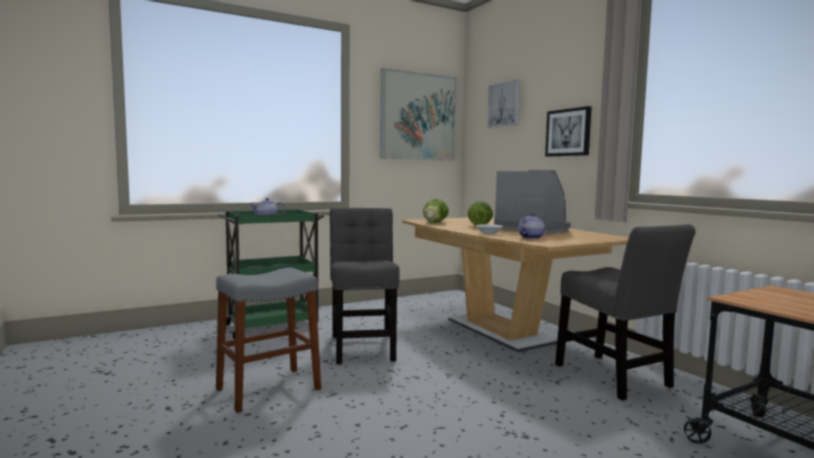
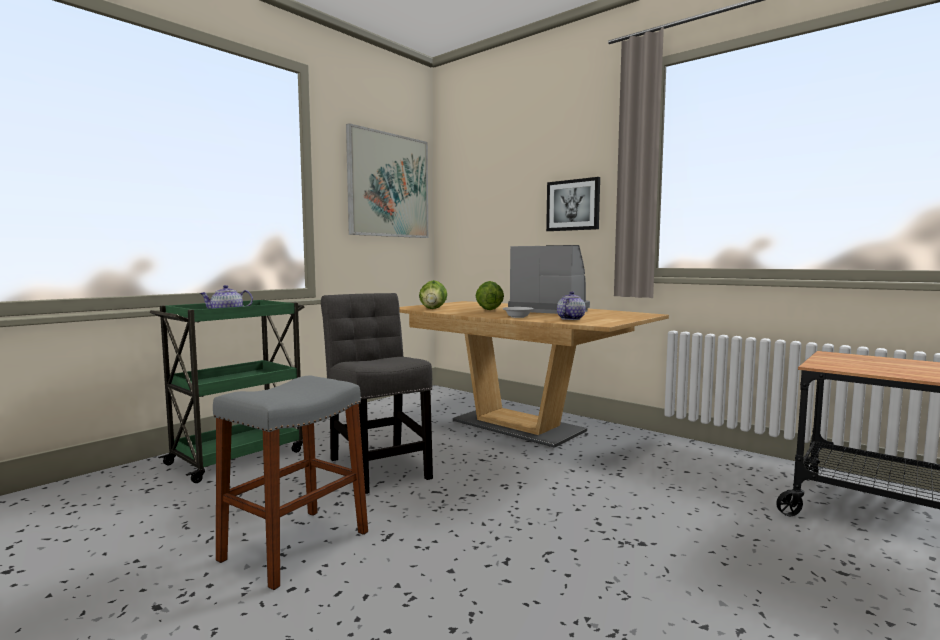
camera: 20 degrees left, 0 degrees up
(505, 104) = (490, 174): picture -> none
(615, 378) = (666, 461): grey chair -> none

